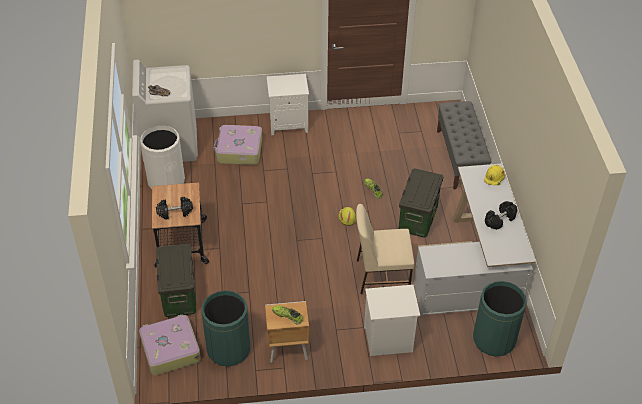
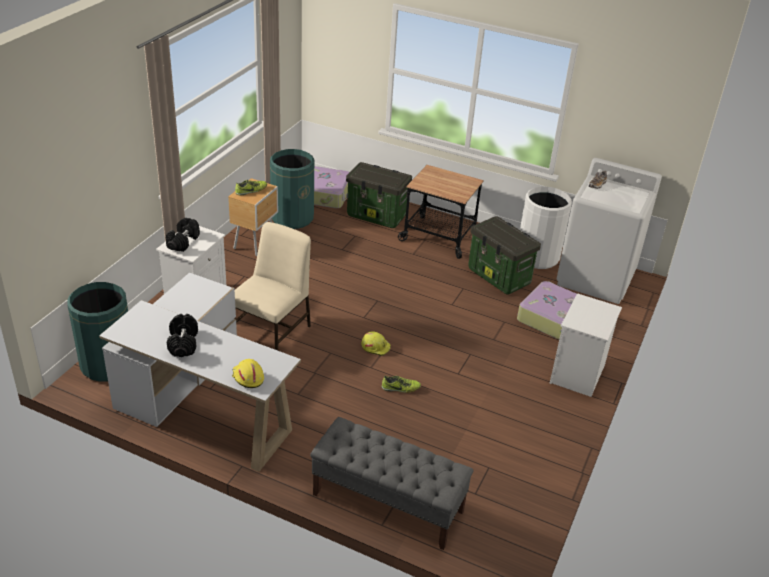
camera: 120 degrees right, 10 degrees down
(175, 212) = (434, 179): black dumbbell -> black dumbbell (183, 242)
(417, 218) = (322, 401): storage box -> storage box (500, 277)

